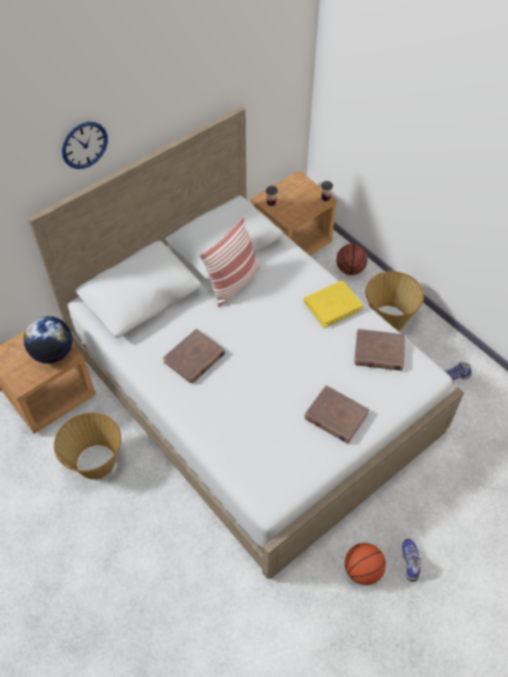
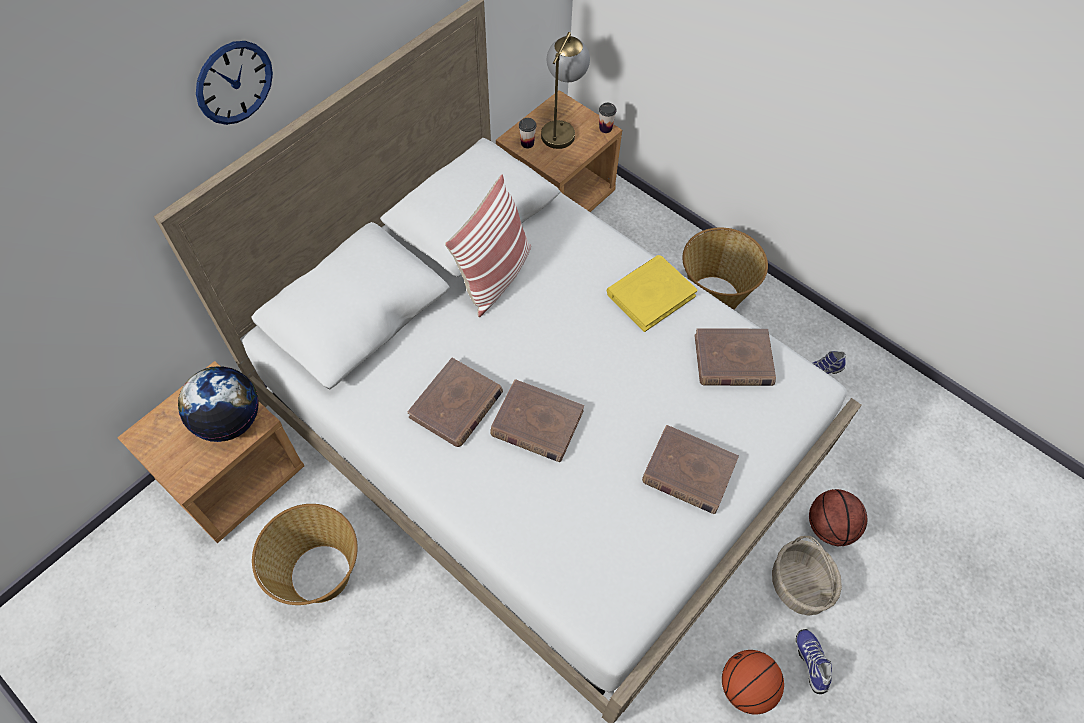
camera: 10 degrees left, 5 degrees up
(243, 375) = (536, 423): none -> brown book
(296, 194) = (561, 127): none -> table lamp
(350, 269) = (647, 228): basketball -> basketball (829, 526)
(412, 512) = (799, 585): none -> basket

